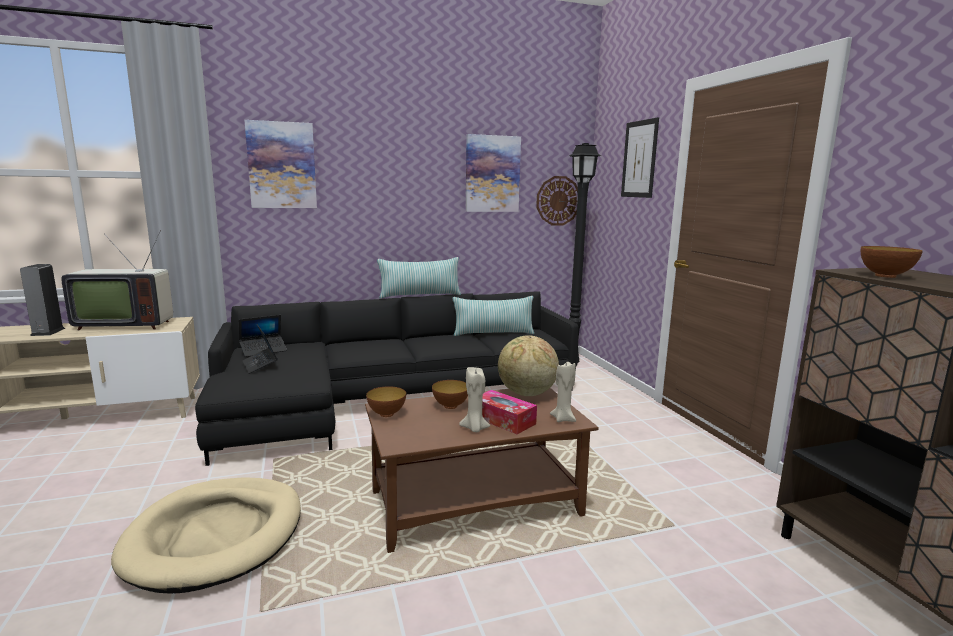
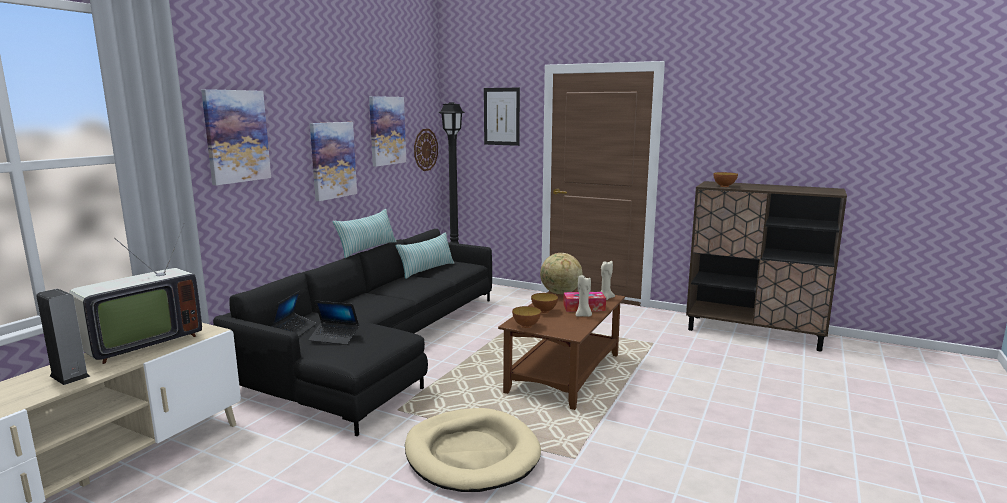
camera: 45 degrees left, 0 degrees up
(405, 199) = (332, 160): none -> picture

